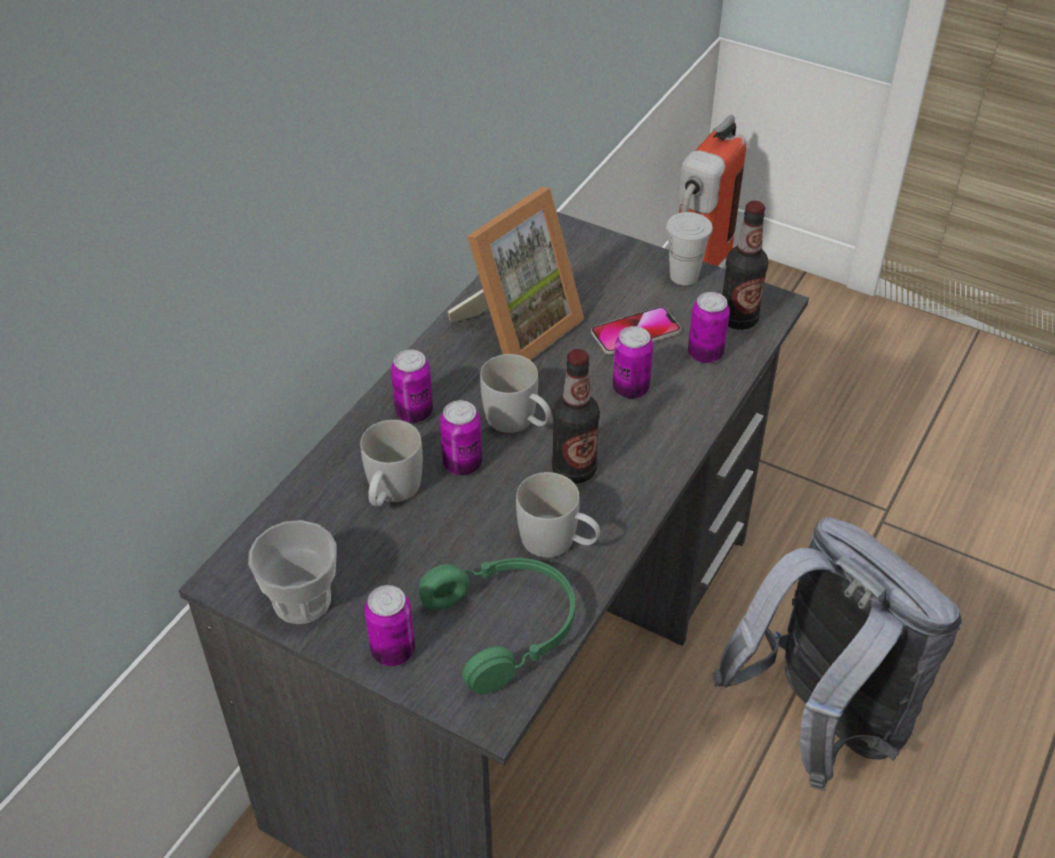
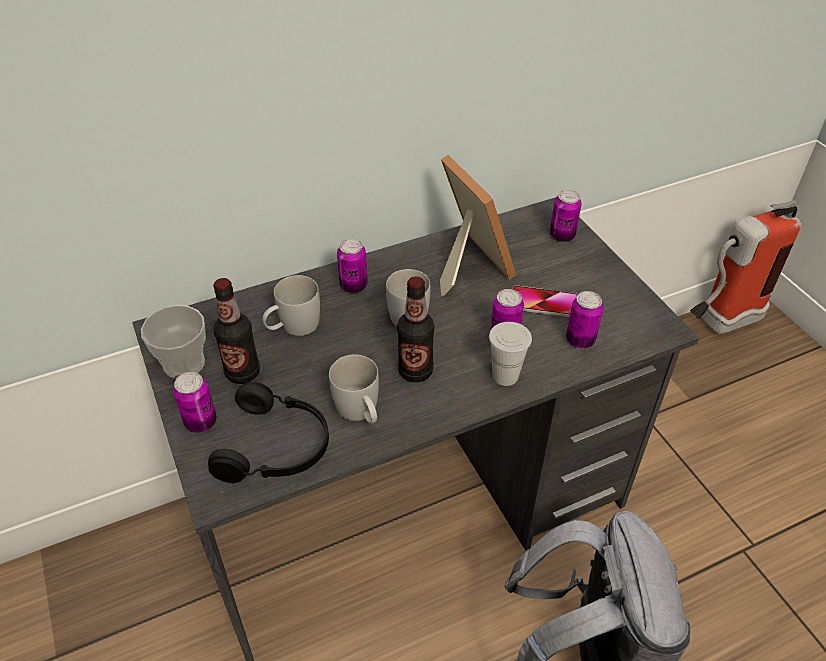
camera: 35 degrees right, 0 degrees up
(462, 464) = (351, 331): can -> can (562, 236)
(506, 627) = (277, 447): green headphones -> black headphones
(517, 328) = (467, 264): picture frame -> picture frame turned 105 degrees counterclockwise
(684, 276) = (615, 281): white cup -> white cup (505, 376)
(738, 319) = (628, 328): bottle -> bottle (243, 373)

